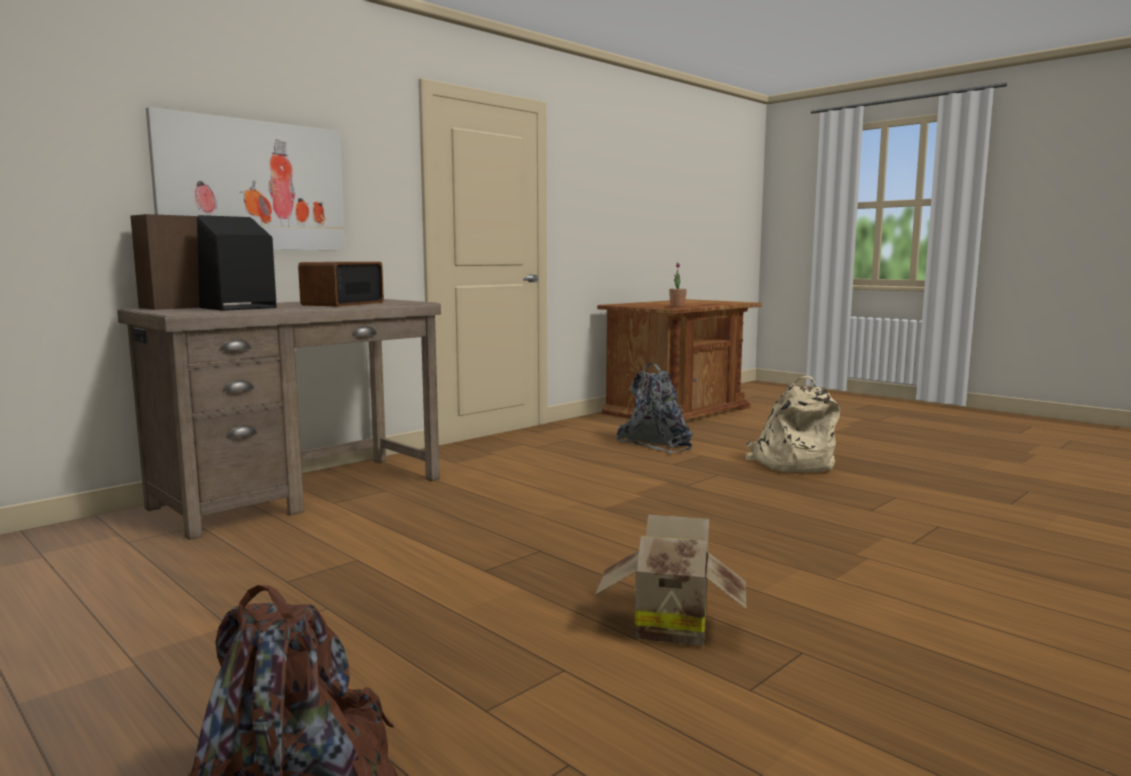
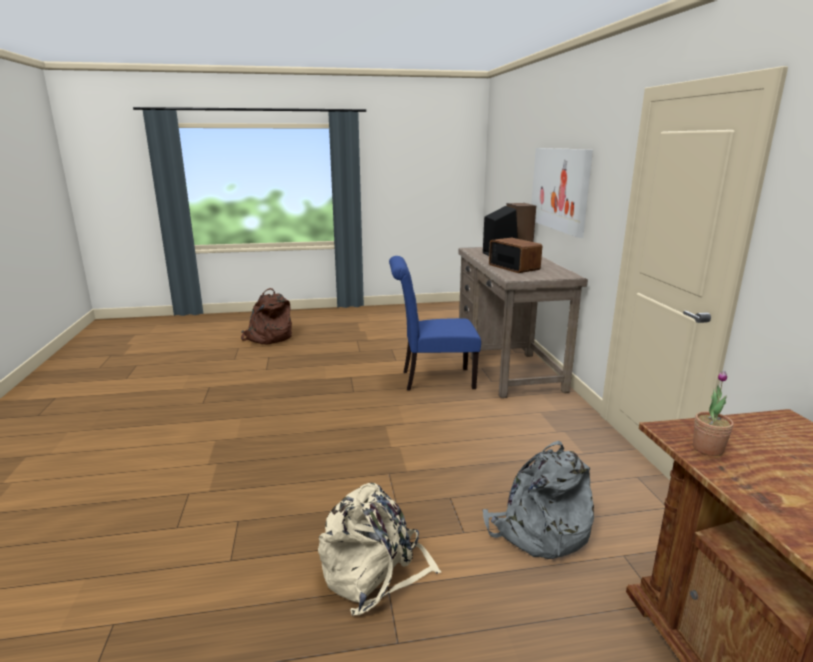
camera: 125 degrees right, 10 degrees up
(420, 517) = (432, 379): none -> blue chair
(669, 625) = (256, 391): cardboard box -> none

